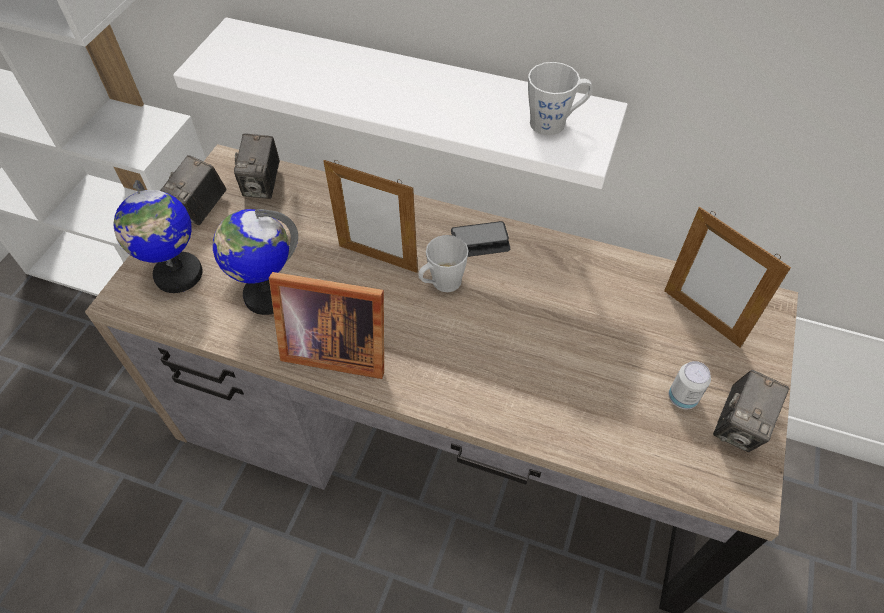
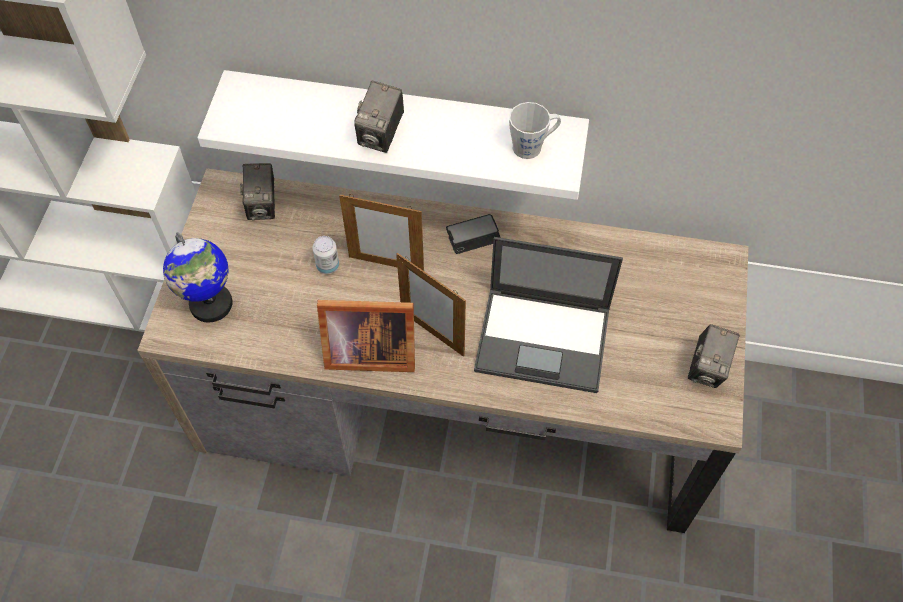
camera: 10 degrees left, 5 degrees up
(201, 209) = (212, 237): camera -> camera (381, 135)
(267, 295) = (297, 312): globe -> none
(442, 283) = (447, 280): grey mug -> none
(542, 363) = (544, 339): none -> laptop
(682, 398) = (661, 352): can -> can (328, 266)
(701, 318) = (670, 280): picture frame -> picture frame (432, 333)

